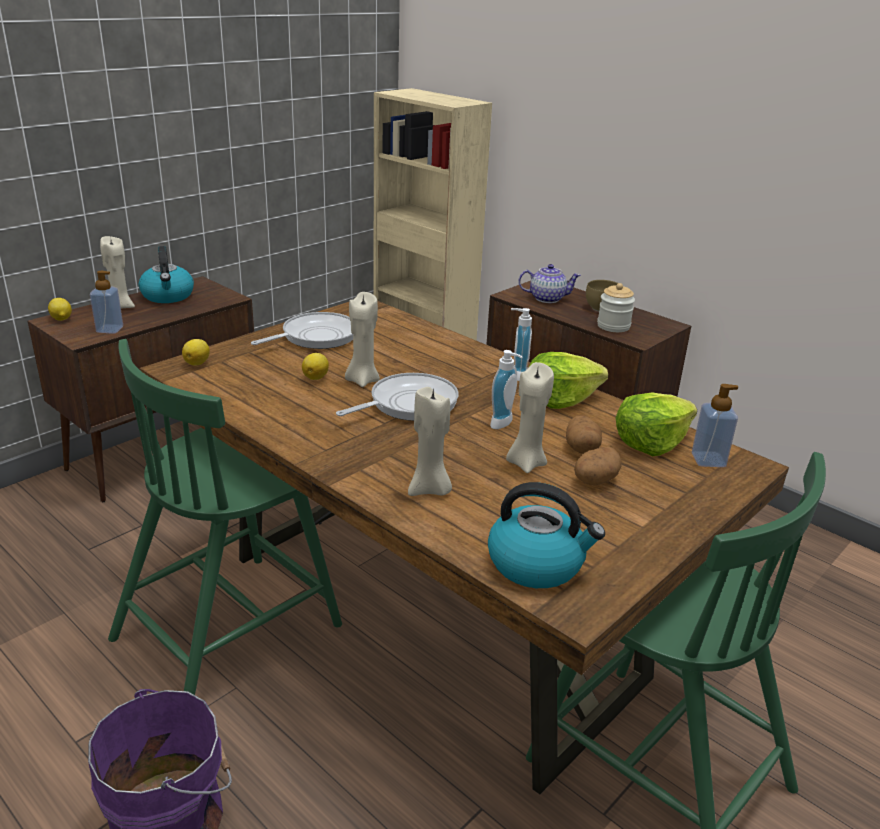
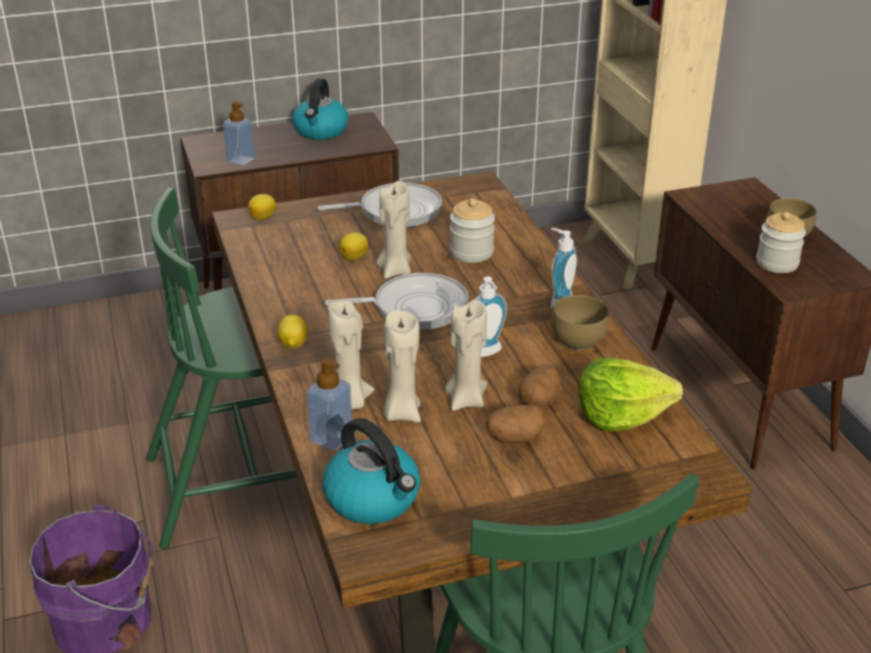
camera: 30 degrees right, 5 degrees up
(61, 319) = (208, 141): lemon -> lemon (293, 344)
(120, 307) = (268, 136): beige candle -> beige candle (401, 413)
(411, 354) = (471, 252): none -> jar
(546, 298) = (730, 209): teapot -> none
(560, 398) = (576, 340): lettuce -> brown bowl
(708, 460) = (664, 452): soap dispenser -> soap dispenser (331, 438)

